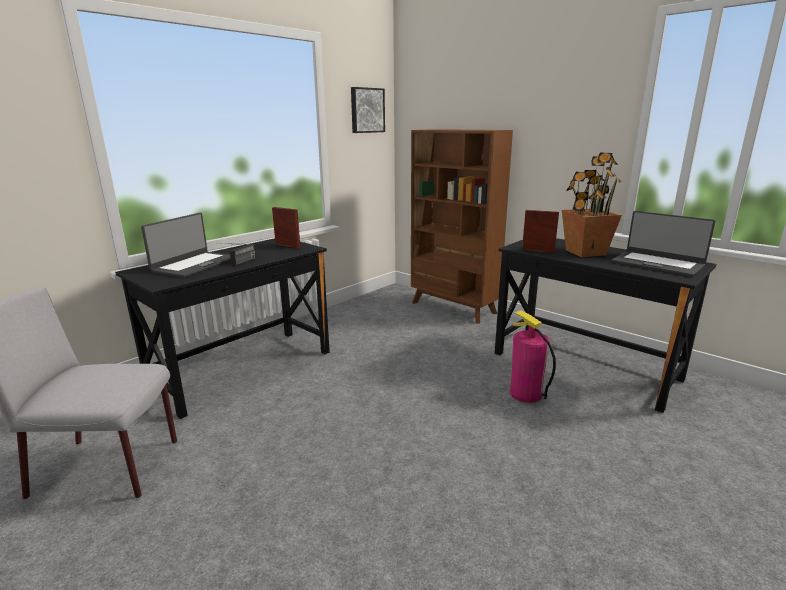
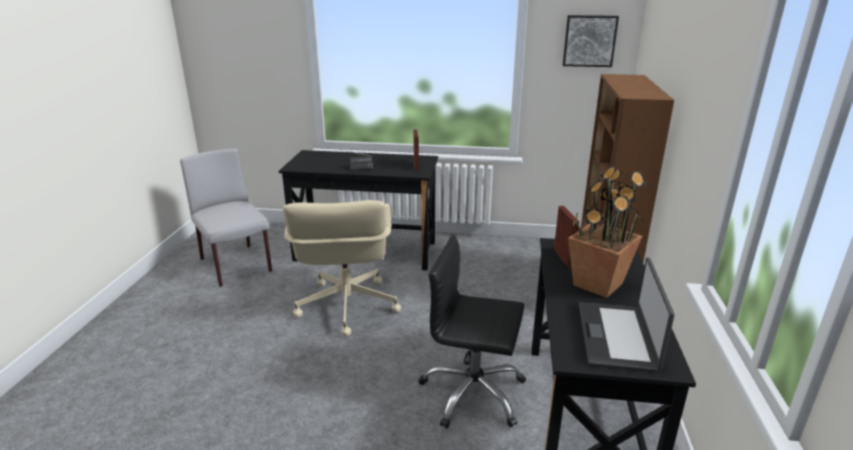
camera: 55 degrees right, 5 degrees up
(195, 265) = (336, 160): laptop -> none
(329, 412) = (346, 306): none -> beige office chair
(525, 394) = (473, 393): fire extinguisher -> black office chair

